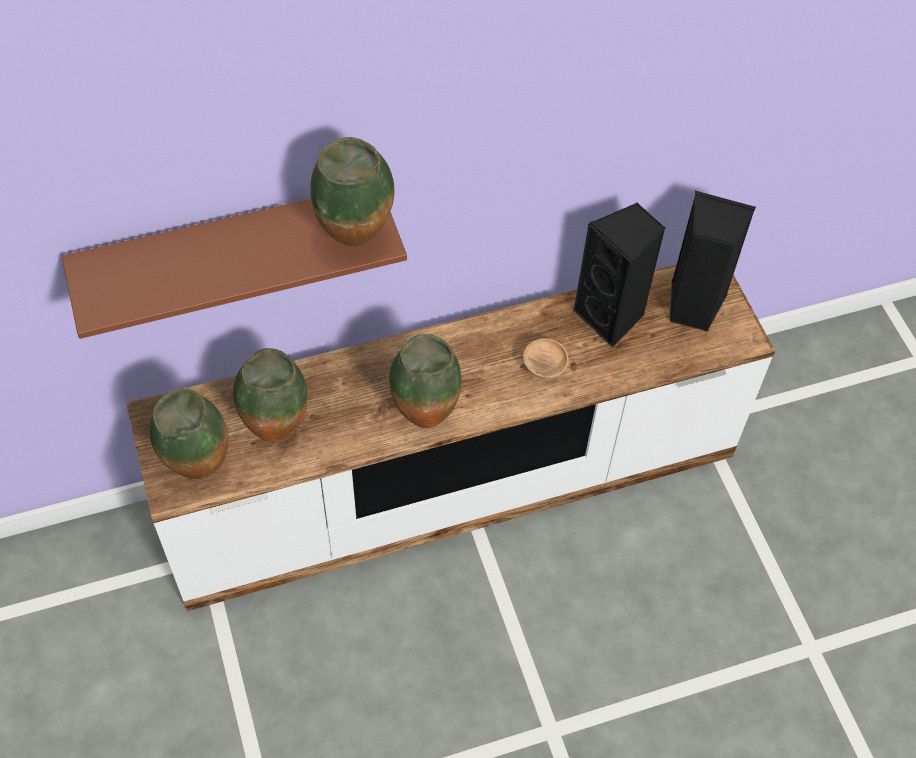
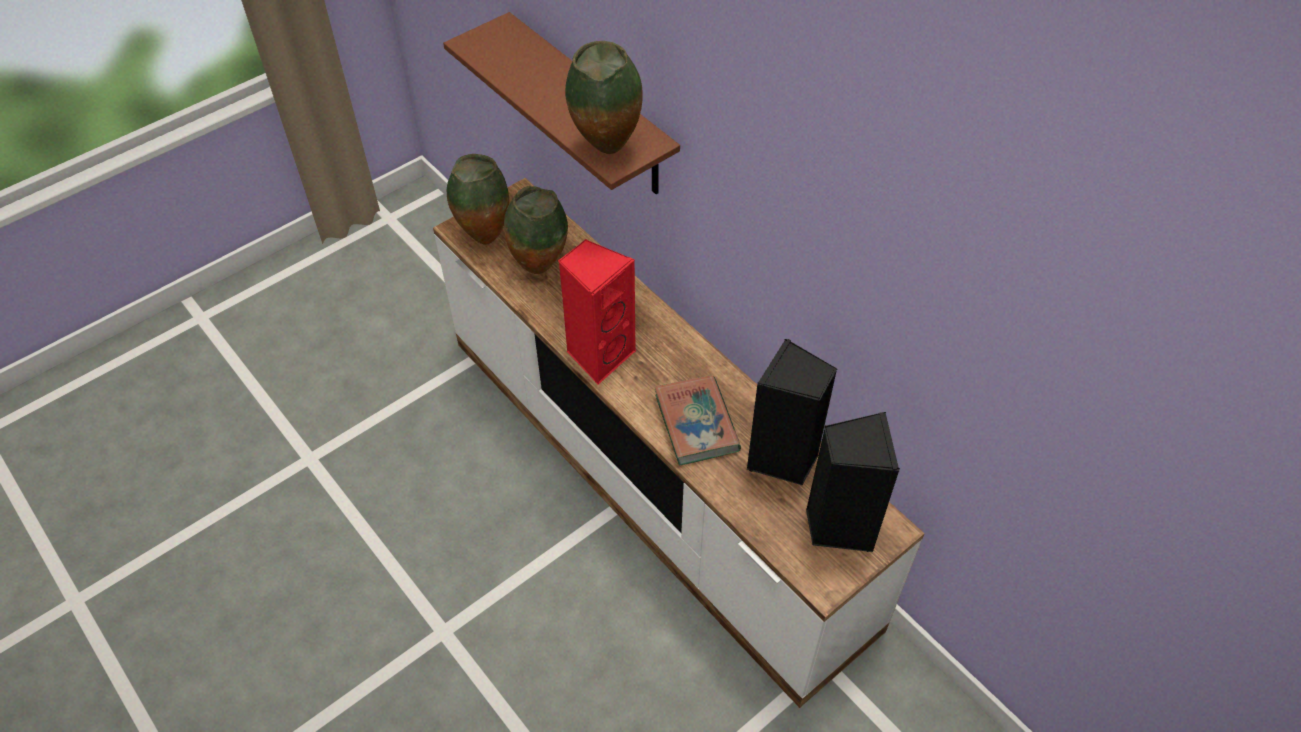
camera: 70 degrees right, 5 degrees down
(424, 416) = (599, 354): vase -> red speaker
(544, 366) = (696, 423): brown bowl -> book

